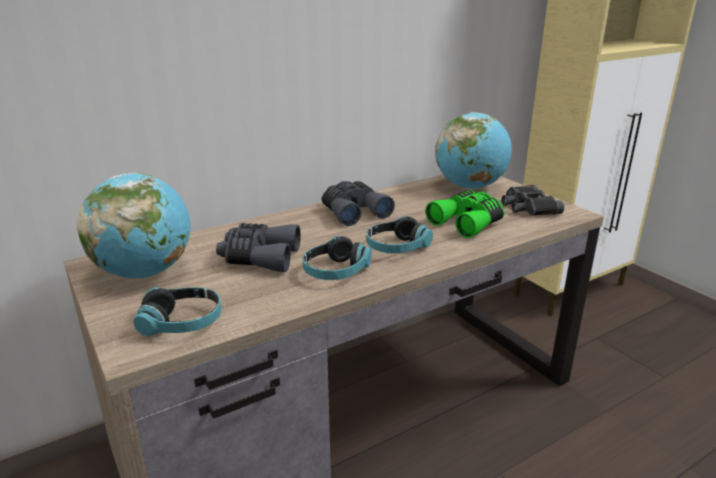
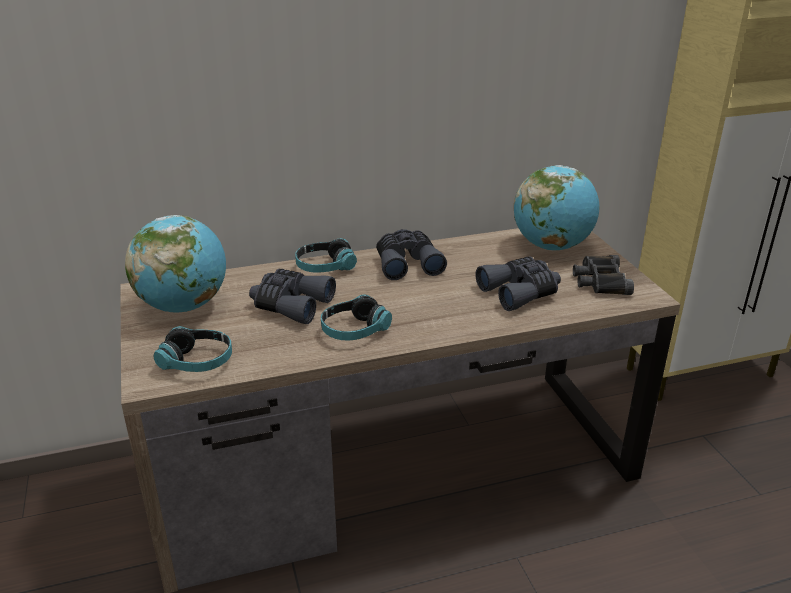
camera: 15 degrees right, 5 degrees up
(397, 247) = (428, 312): headphones -> headphones (325, 267)
(468, 222) = (520, 292): green binoculars -> grey binoculars

